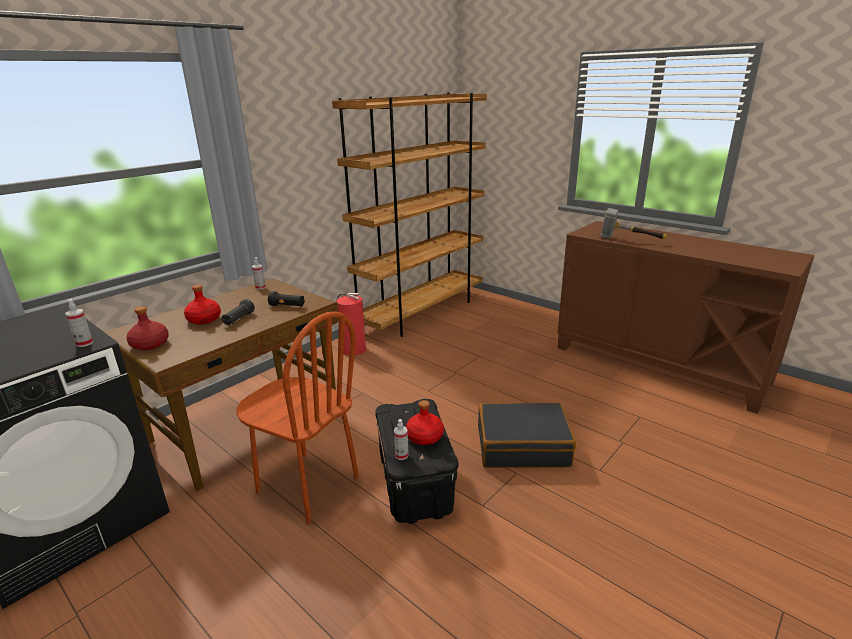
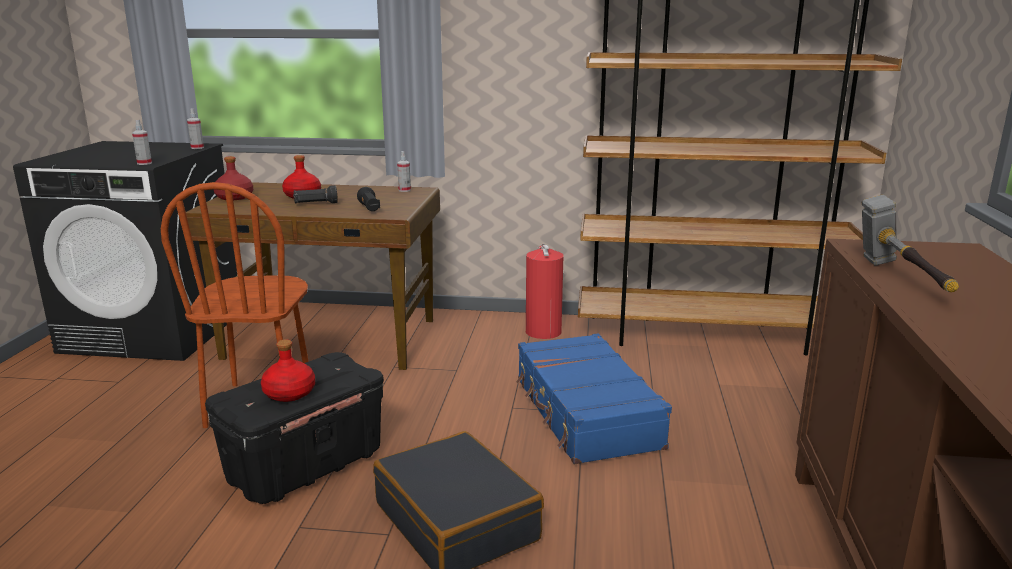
camera: 55 degrees right, 5 degrees down
(401, 455) = (243, 392): spray bottle -> spray bottle (197, 148)
(458, 373) = (585, 413): none -> blue suitcase

